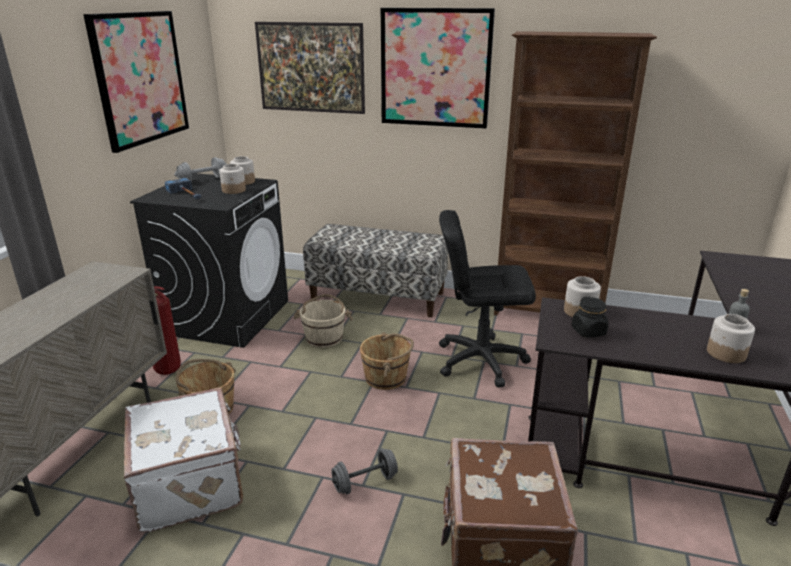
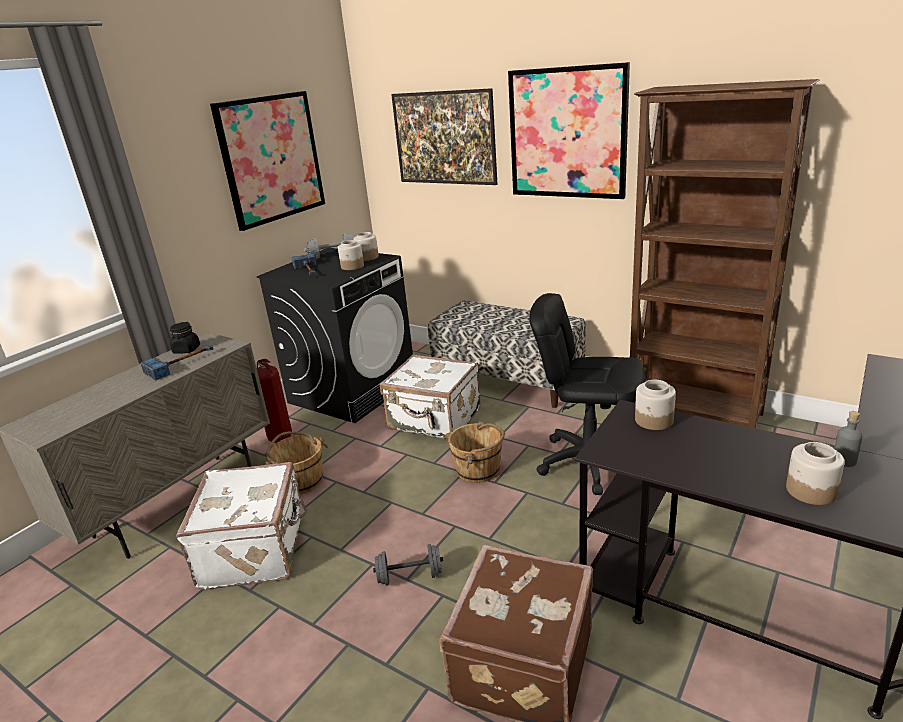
camera: 20 degrees right, 0 degrees up
(81, 294) = (182, 364): none -> hammer
(324, 338) = (435, 420): beige bucket -> white suitcase
(588, 331) = (649, 445): black jar -> black jar (186, 350)

